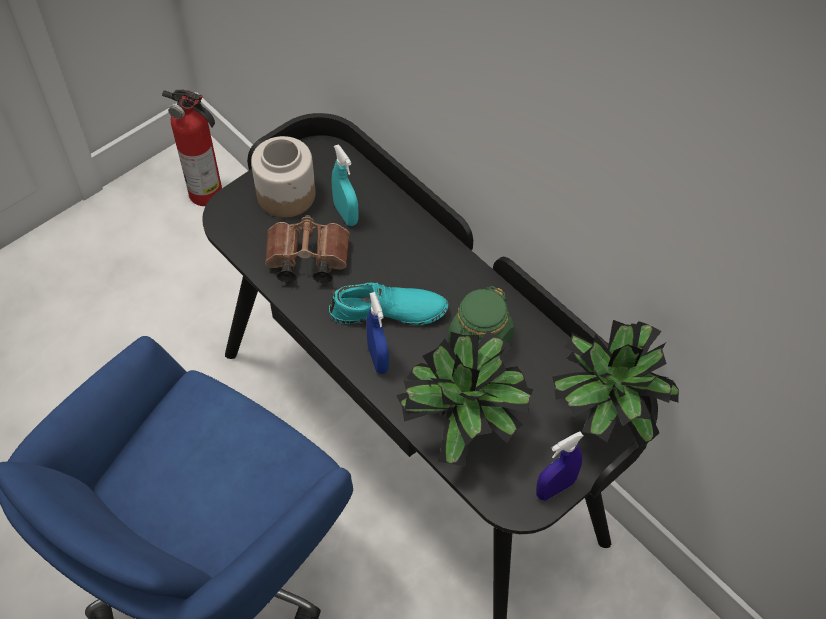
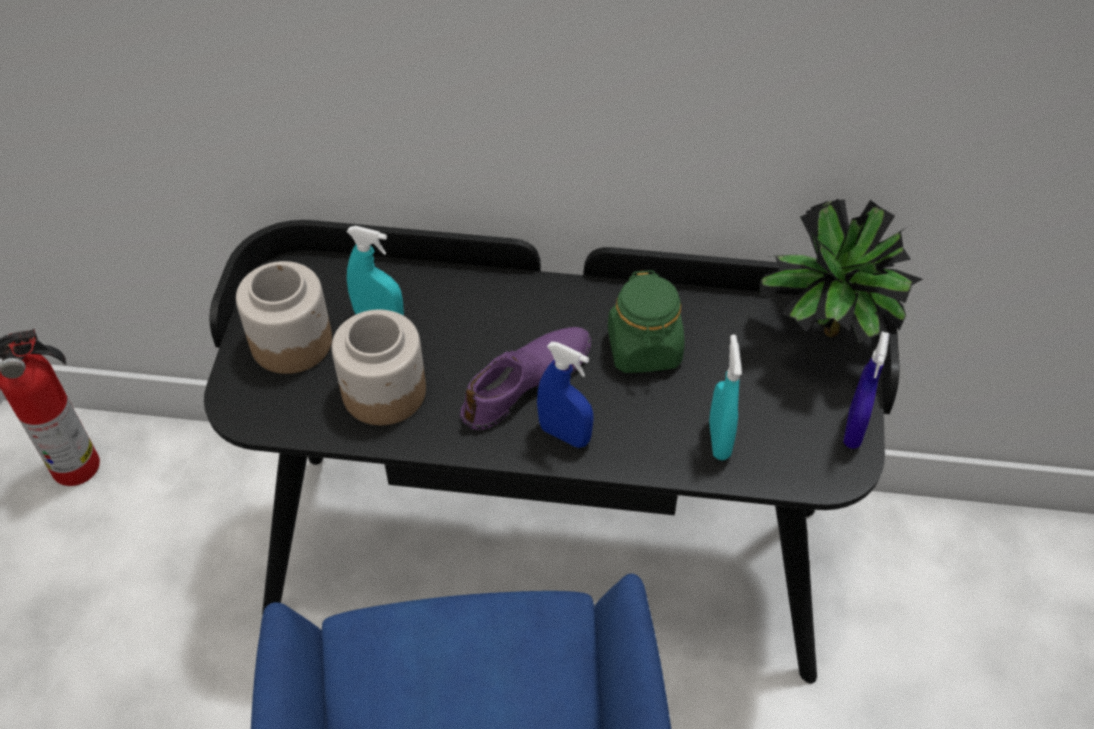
camera: 40 degrees left, 5 degrees down
(305, 260) = (384, 393): brown binoculars -> jar
(388, 312) = (526, 383): turquoise shoe -> purple shoe
(464, 430) = (719, 440): potted plant -> turquoise spray bottle

